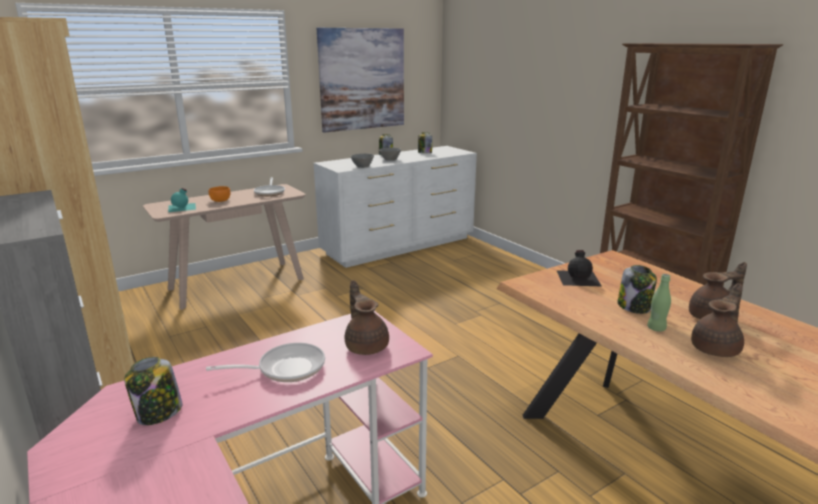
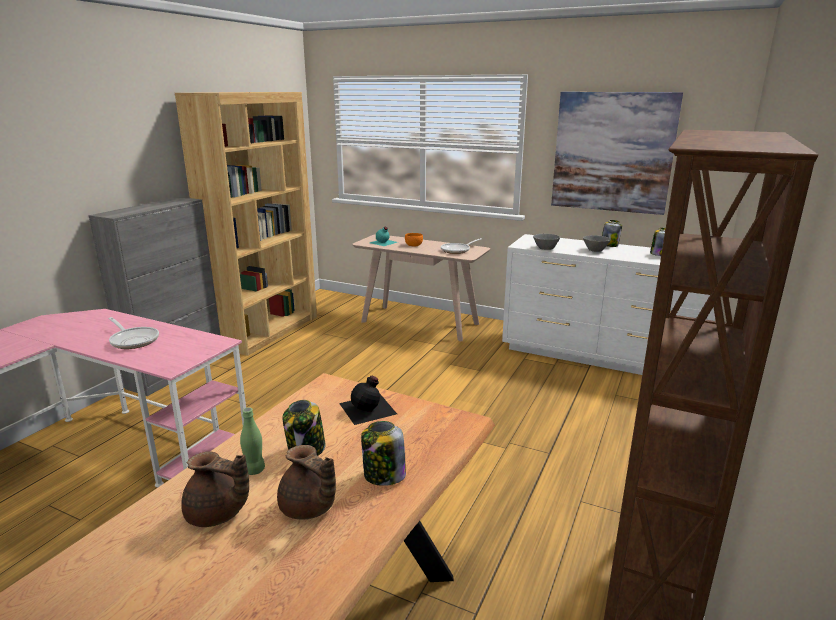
camera: 60 degrees right, 0 degrees up
(158, 413) = (76, 327): jar -> jar (383, 475)
(366, 345) = (174, 354): brown teapot -> none

